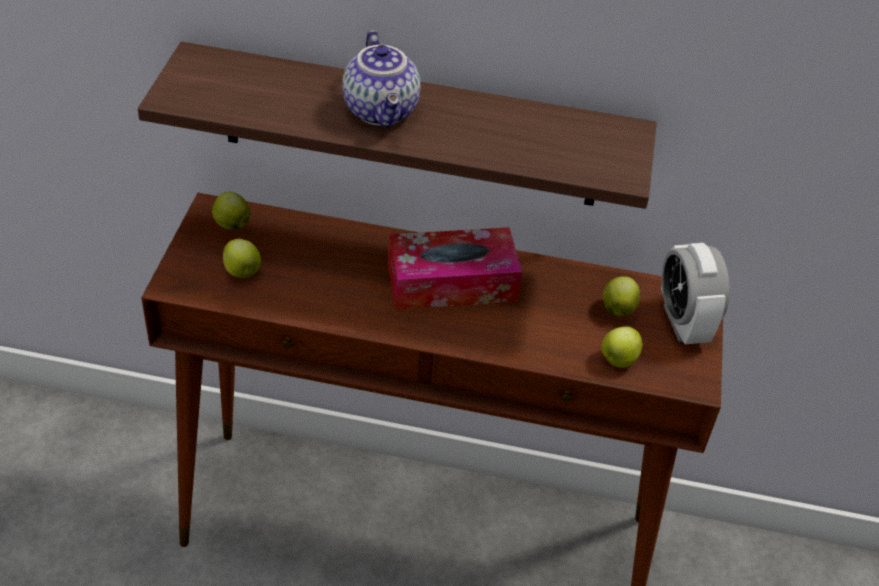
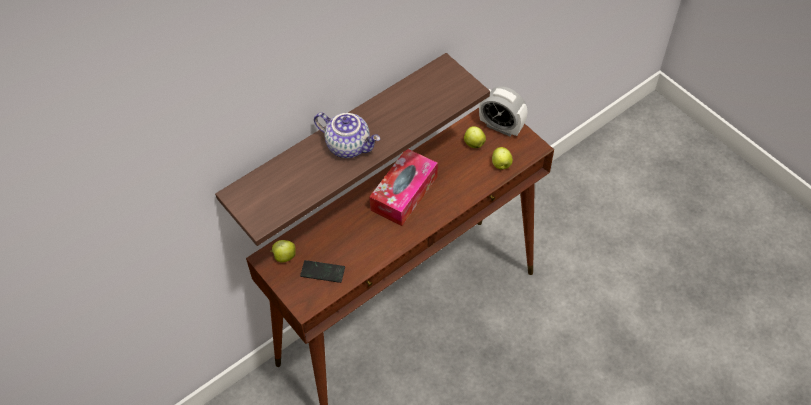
camera: 45 degrees left, 10 degrees up
(242, 272) = (322, 272): apple -> phone

